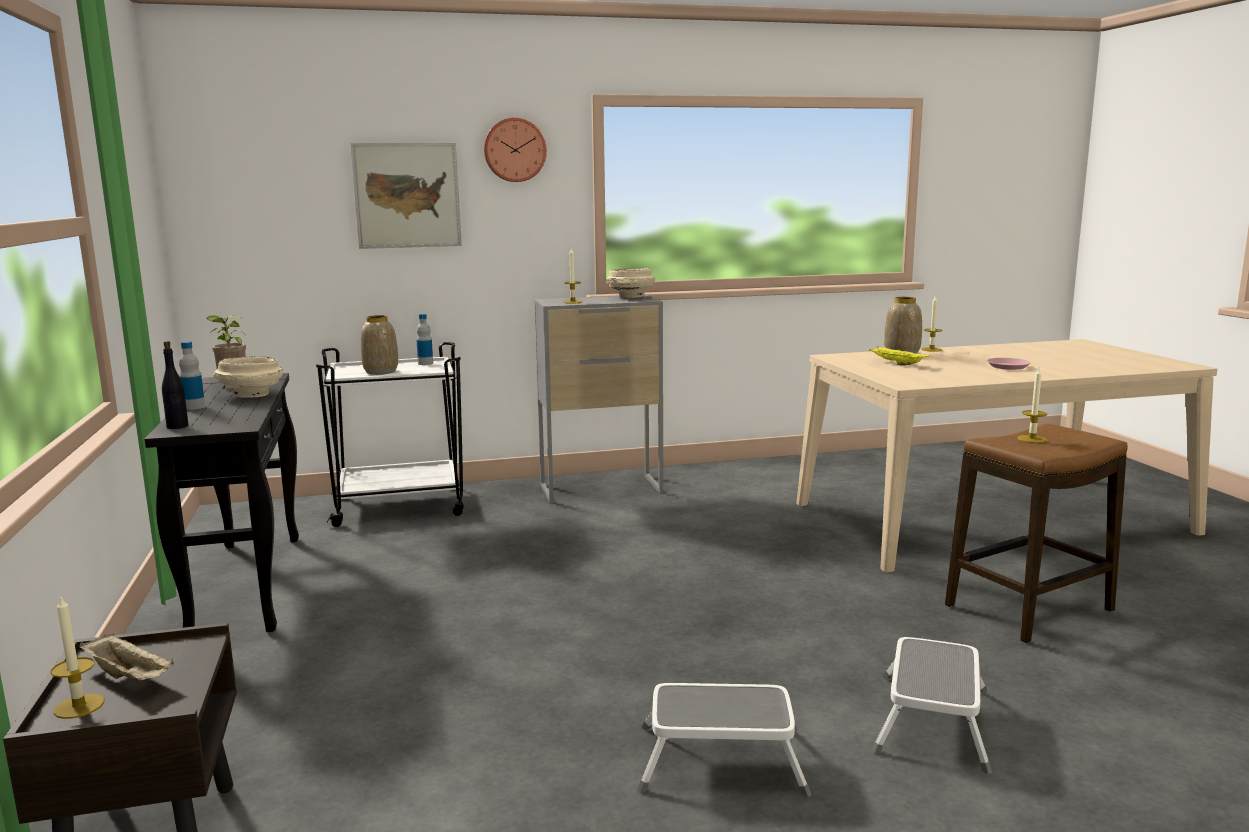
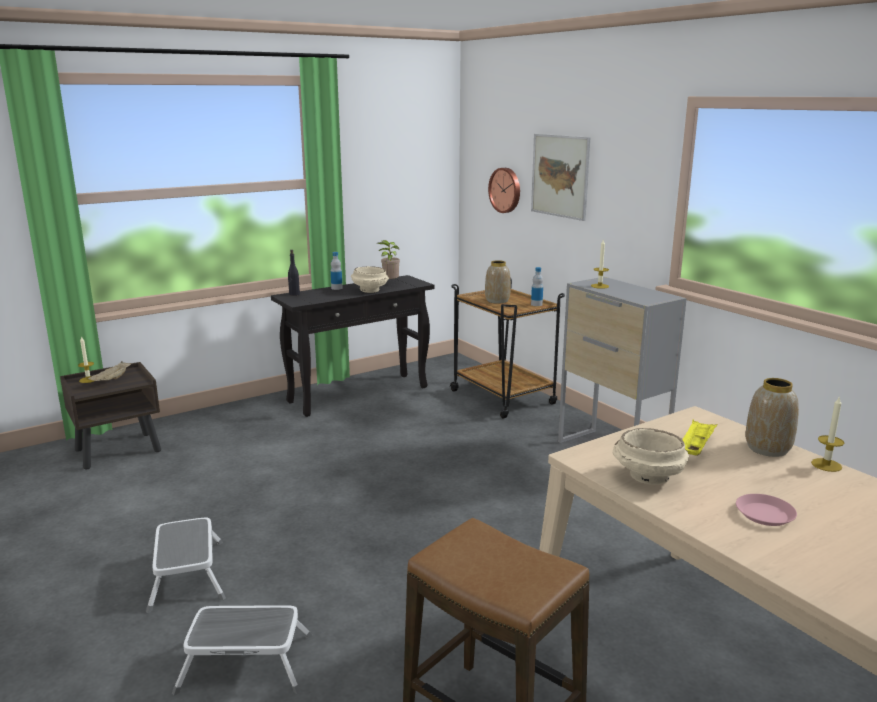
camera: 70 degrees right, 5 degrees up
(400, 506) = (503, 398): white cart -> brown cart
(514, 150) = (626, 146): wall clock -> wall clock (506, 190)
(630, 297) = (655, 296): beige bowl -> beige bowl (648, 477)
(1032, 439) = (502, 555): candle -> none

